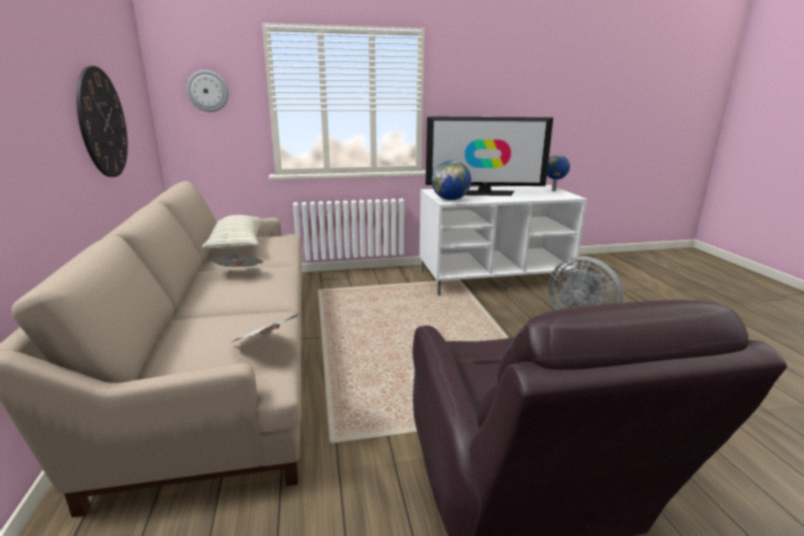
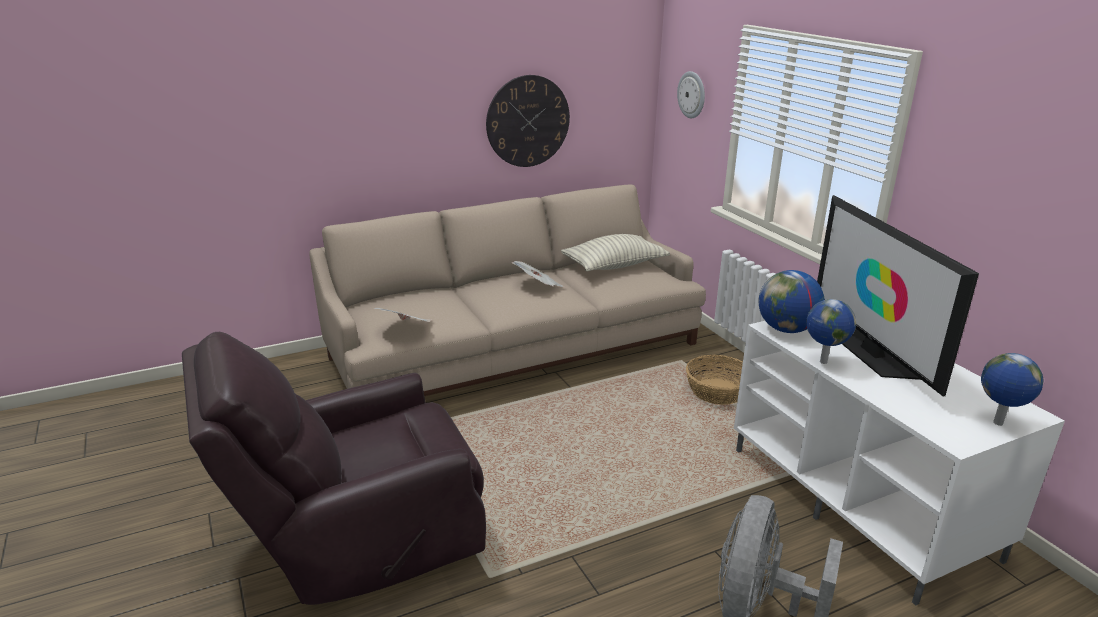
camera: 75 degrees right, 5 degrees up
(368, 287) = (718, 392): none -> basket
(492, 200) = (822, 361): none -> globe

